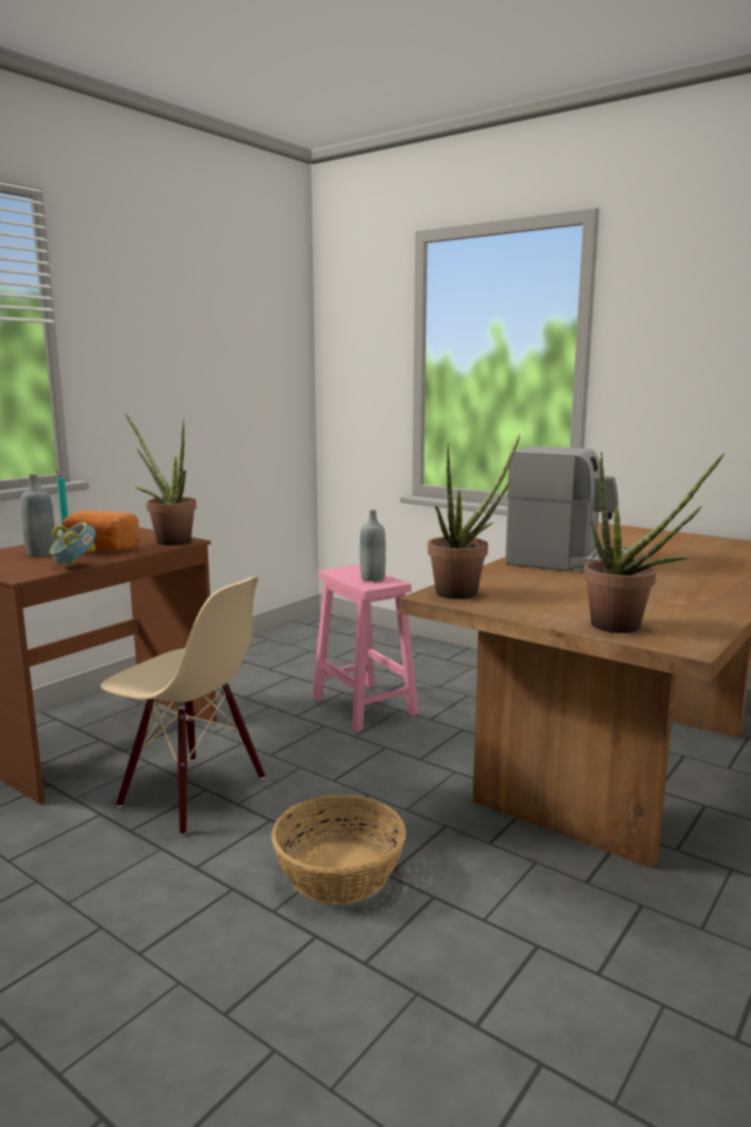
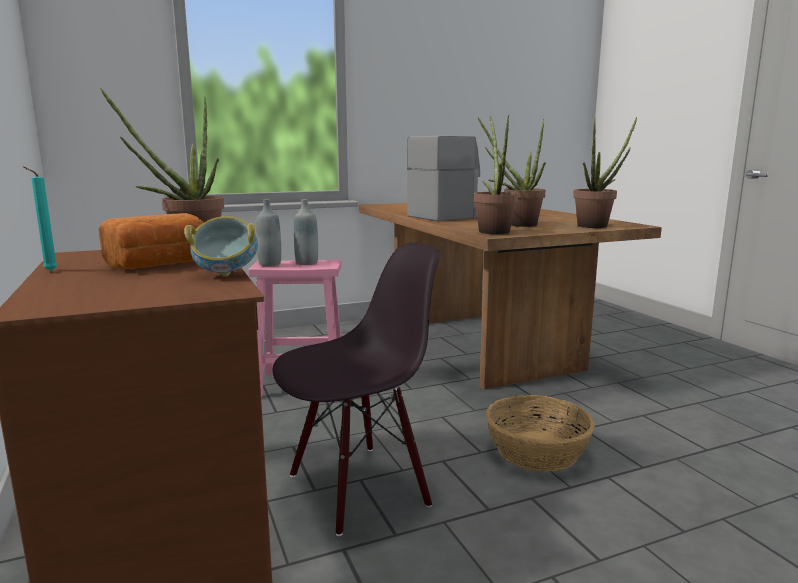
camera: 60 degrees left, 0 degrees up
(41, 554) = (118, 281): grey bottle -> grey bottle (270, 264)
(192, 792) = (358, 488): beige chair -> black chair
(548, 593) = (516, 224): none -> potted plant

